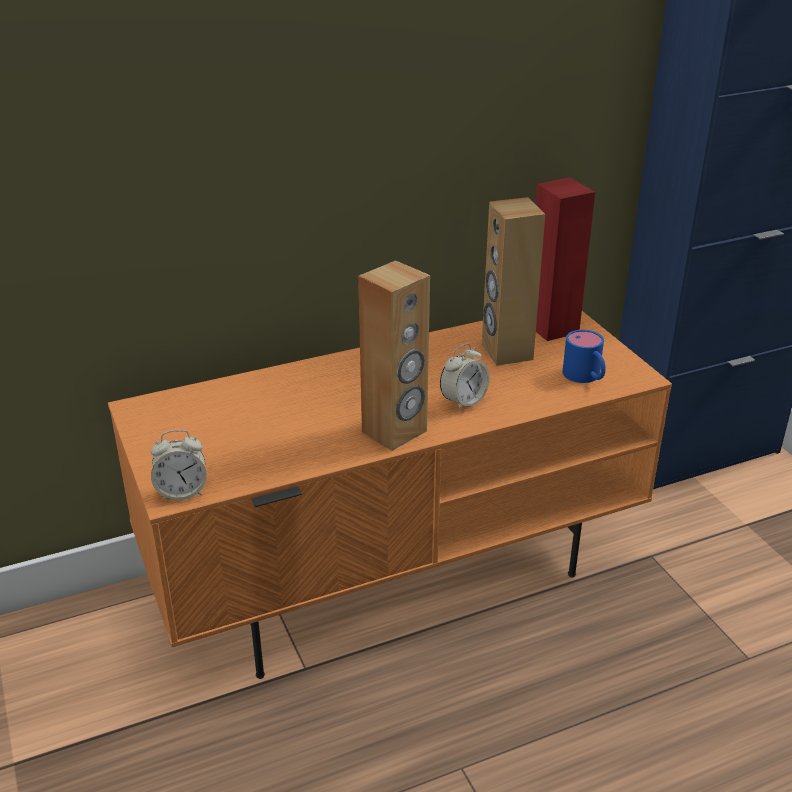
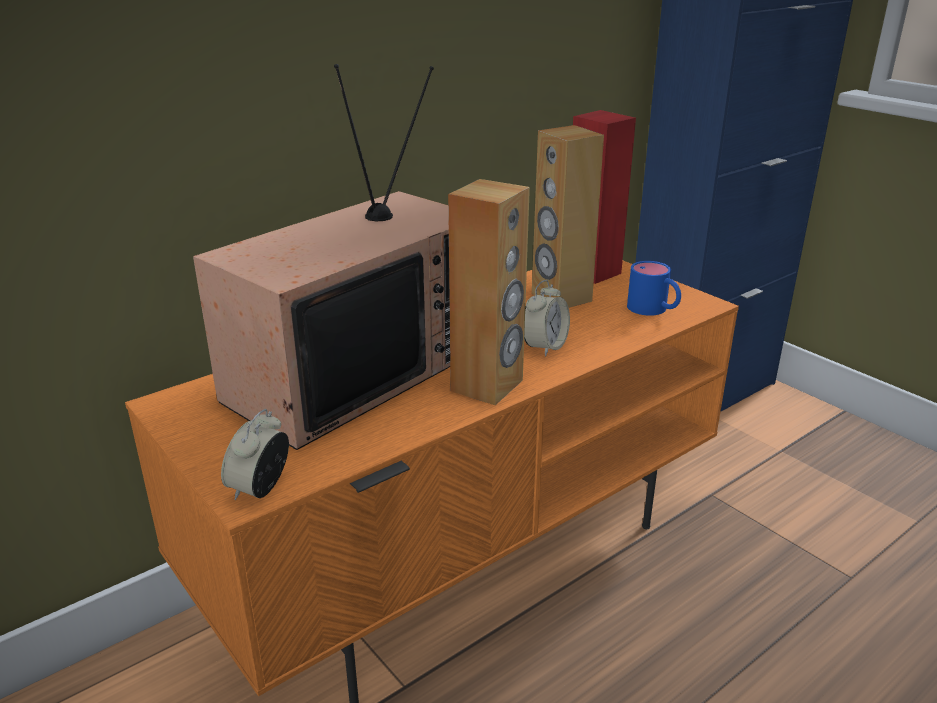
camera: 15 degrees left, 5 degrees down
(182, 492) = (260, 489): alarm clock -> alarm clock turned 135 degrees clockwise
(294, 401) = (357, 371): none -> television

